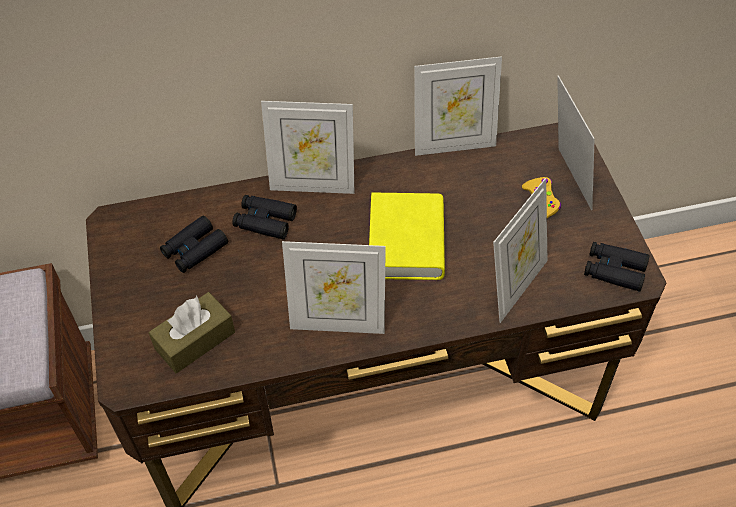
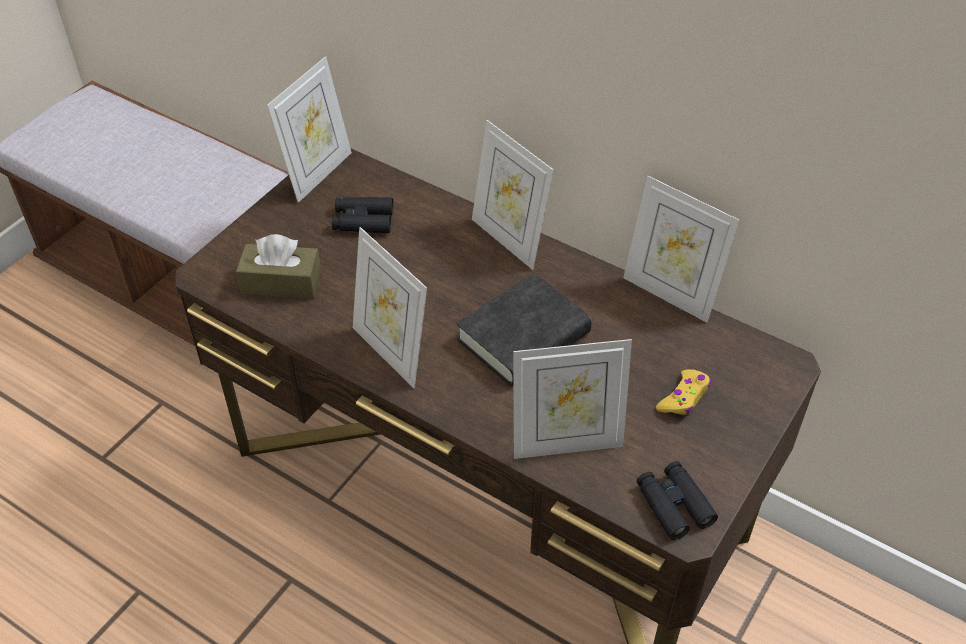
camera: 45 degrees right, 5 degrees down
(265, 221) = (437, 239): black binoculars -> none
(406, 242) = (523, 337): yellow book -> black book
(566, 180) = (735, 399): picture frame -> picture frame (317, 174)

